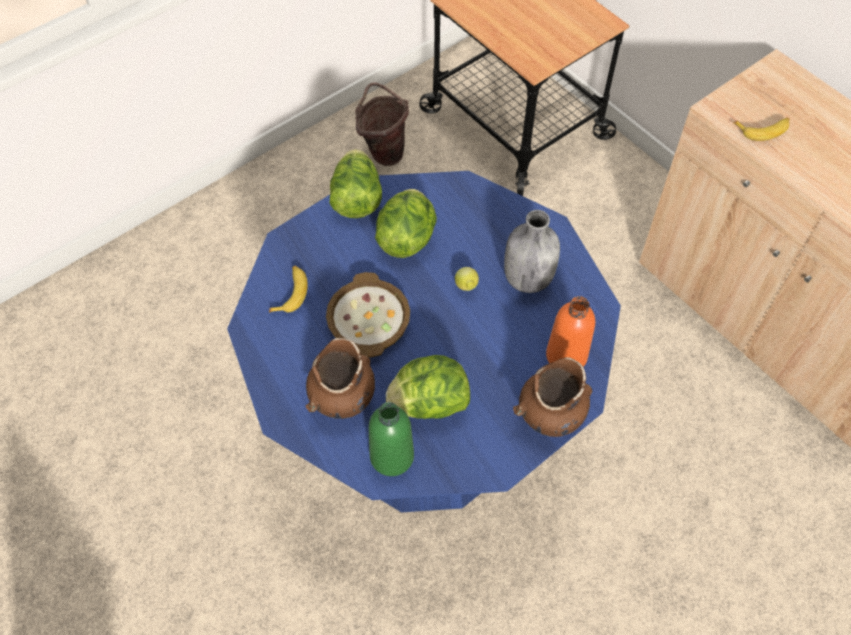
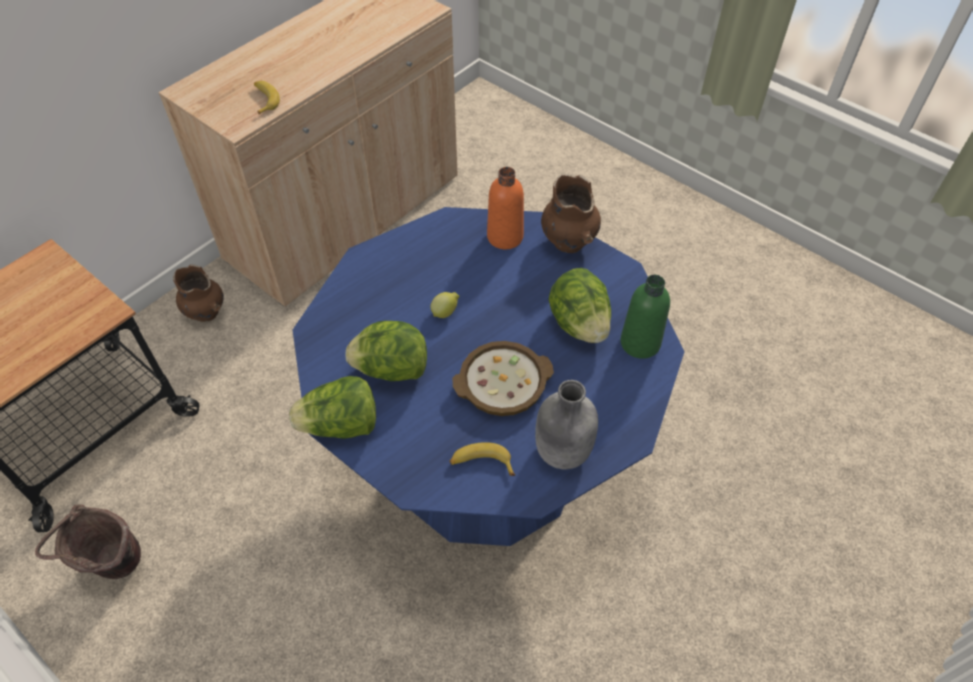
camera: 100 degrees left, 5 degrees down
(342, 402) = (598, 390): brown vase -> brown vase (207, 313)
(527, 278) = (426, 269): grey bottle -> grey bottle (561, 452)

